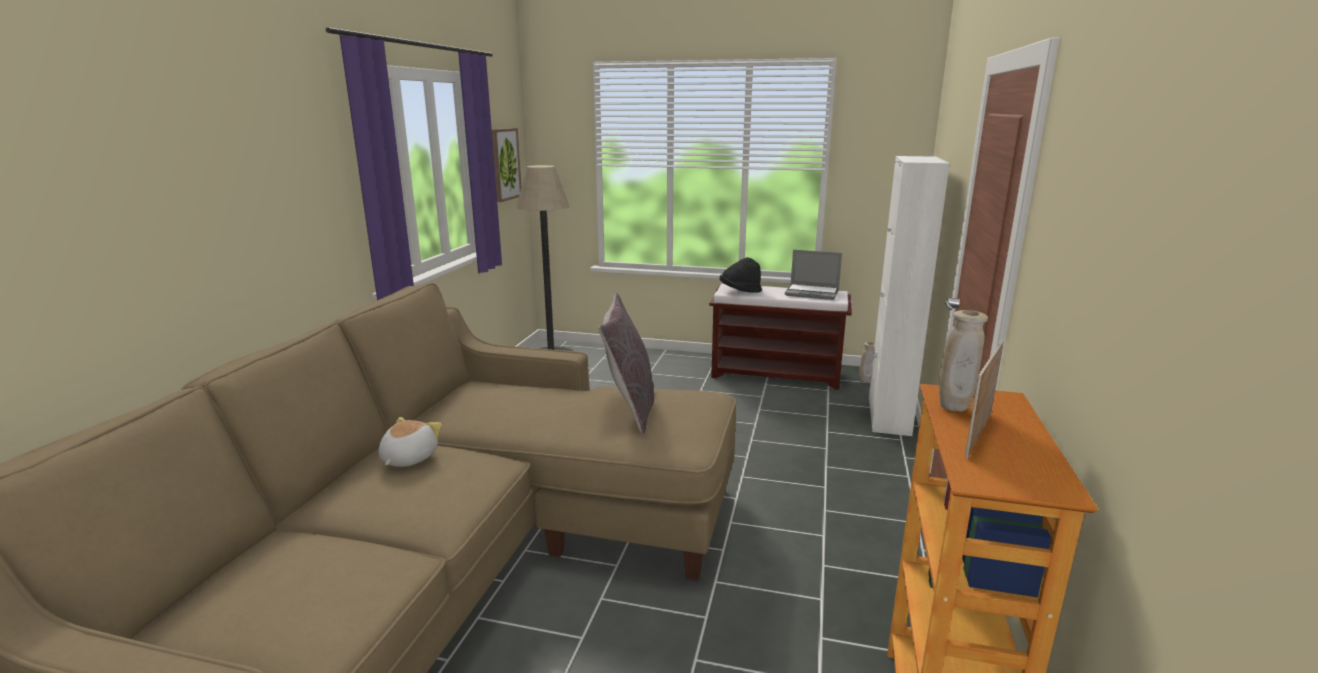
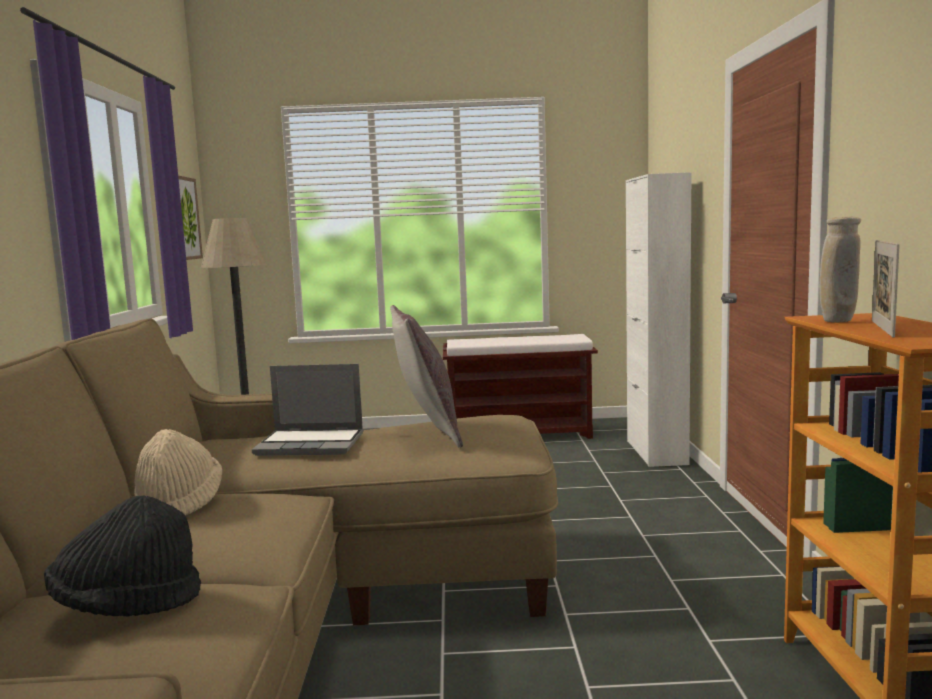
camera: 15 degrees left, 10 degrees down
(408, 458) = (179, 504): plush toy -> beige hat
(740, 291) = (473, 342): black hat -> black hat (127, 606)
(812, 293) = (550, 337): laptop -> laptop (312, 444)
(865, 381) = (615, 428): beige vase -> none

